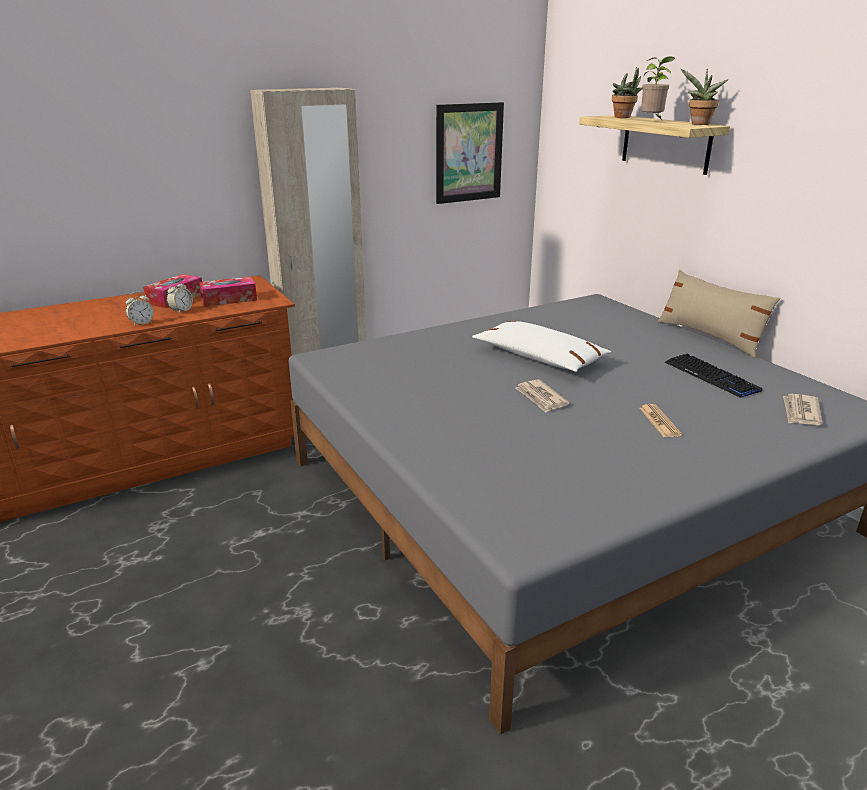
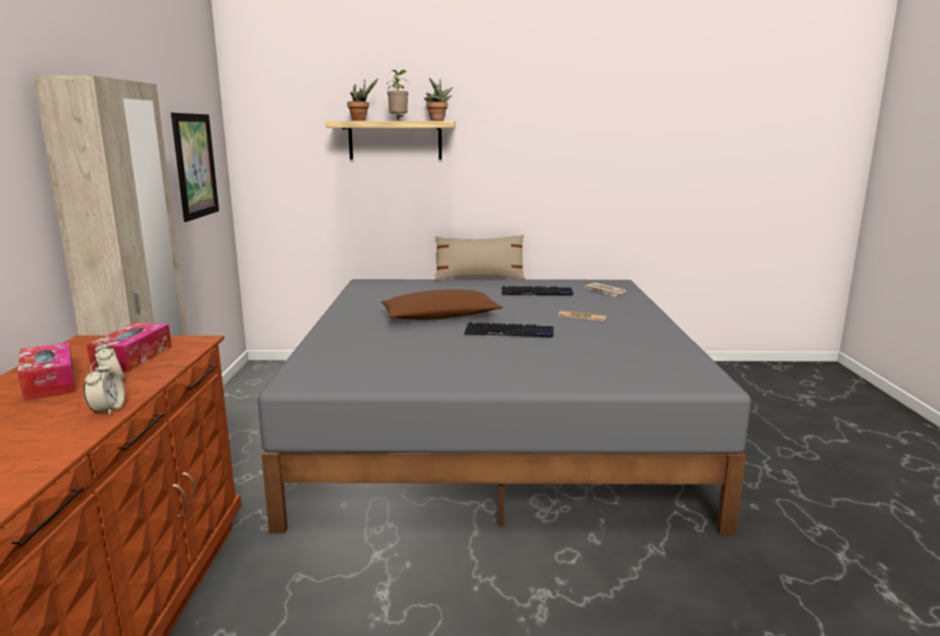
camera: 60 degrees left, 10 degrees down
(539, 358) = (440, 317): white pillow -> brown pillow
(541, 398) = (509, 332): newspaper -> keyboard

